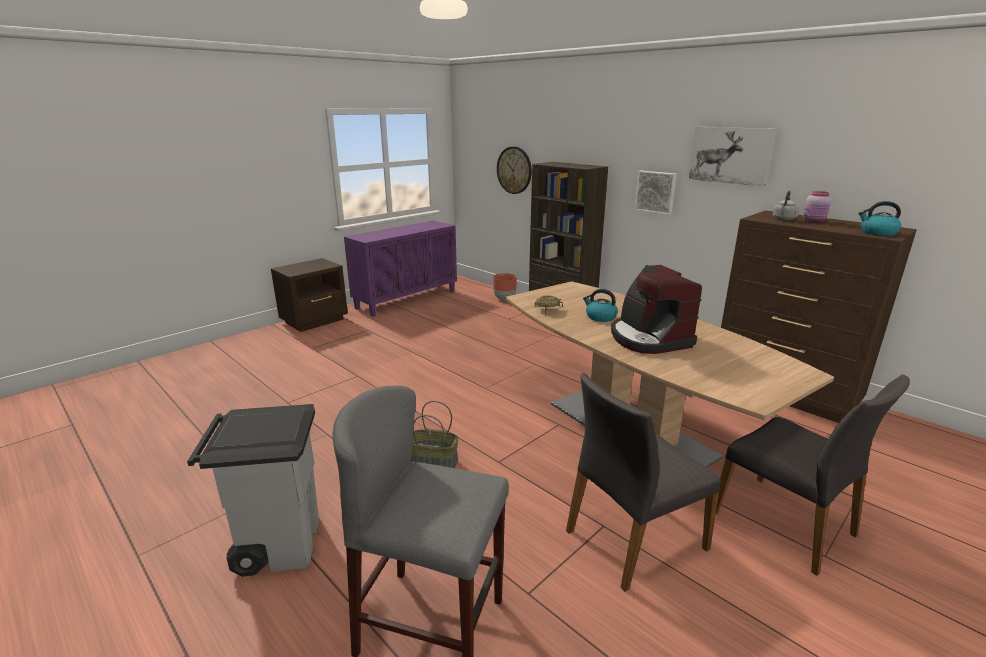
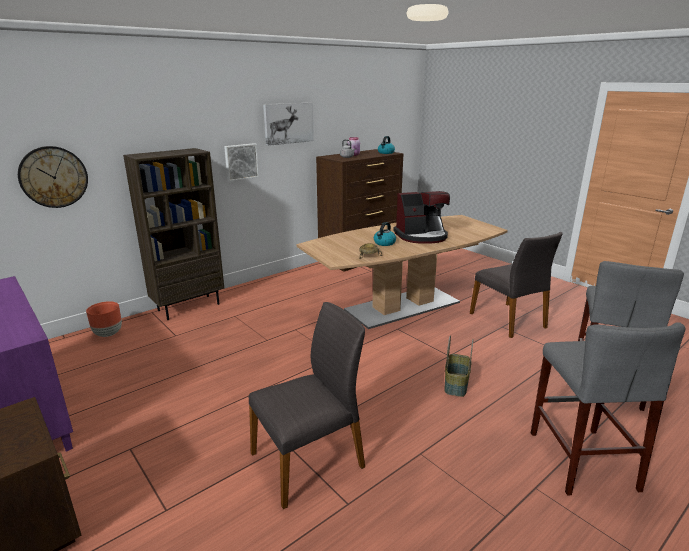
camera: 85 degrees left, 0 degrees up
(279, 543) = (582, 460): grey trash can -> grey stool
(785, 523) = (481, 285): grey chair -> grey chair (309, 460)

